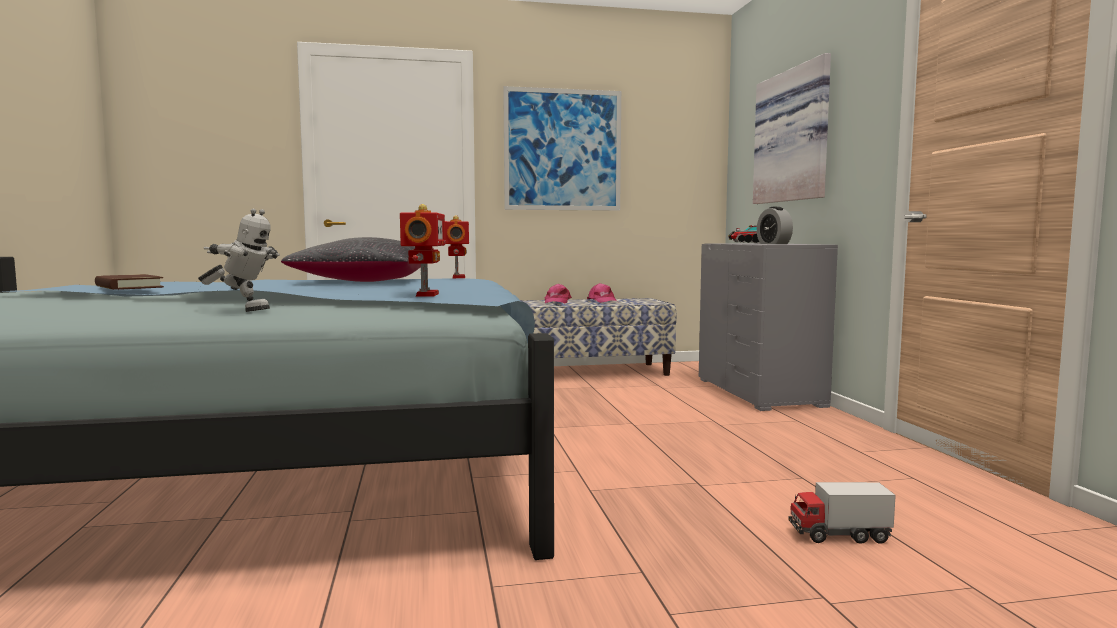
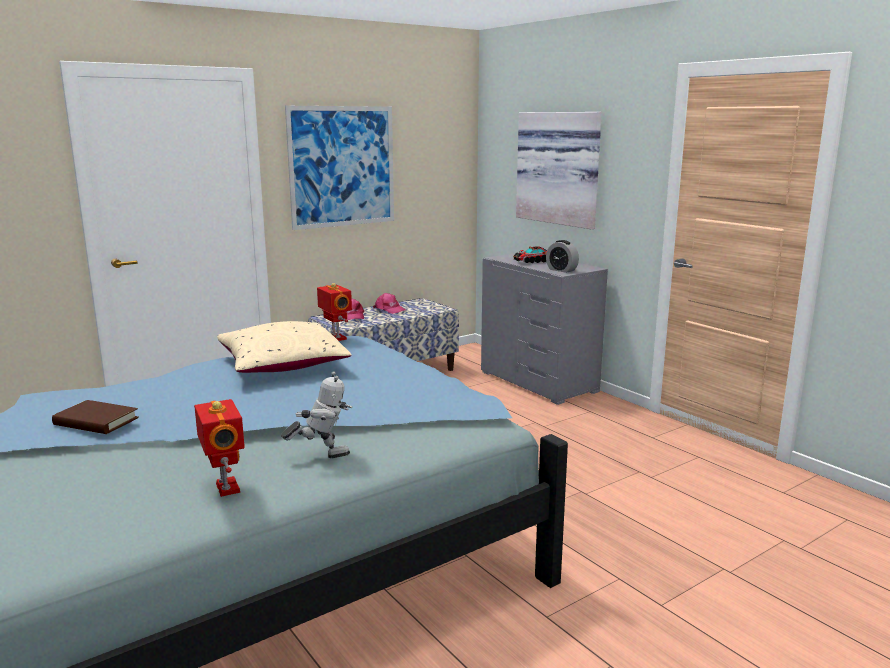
camera: 25 degrees left, 10 degrees up
(364, 281) = (283, 365): black pillow -> beige pillow
(425, 295) = (423, 403): toy robot -> toy robot (225, 488)
(839, 535) = (696, 518): toy truck -> none

